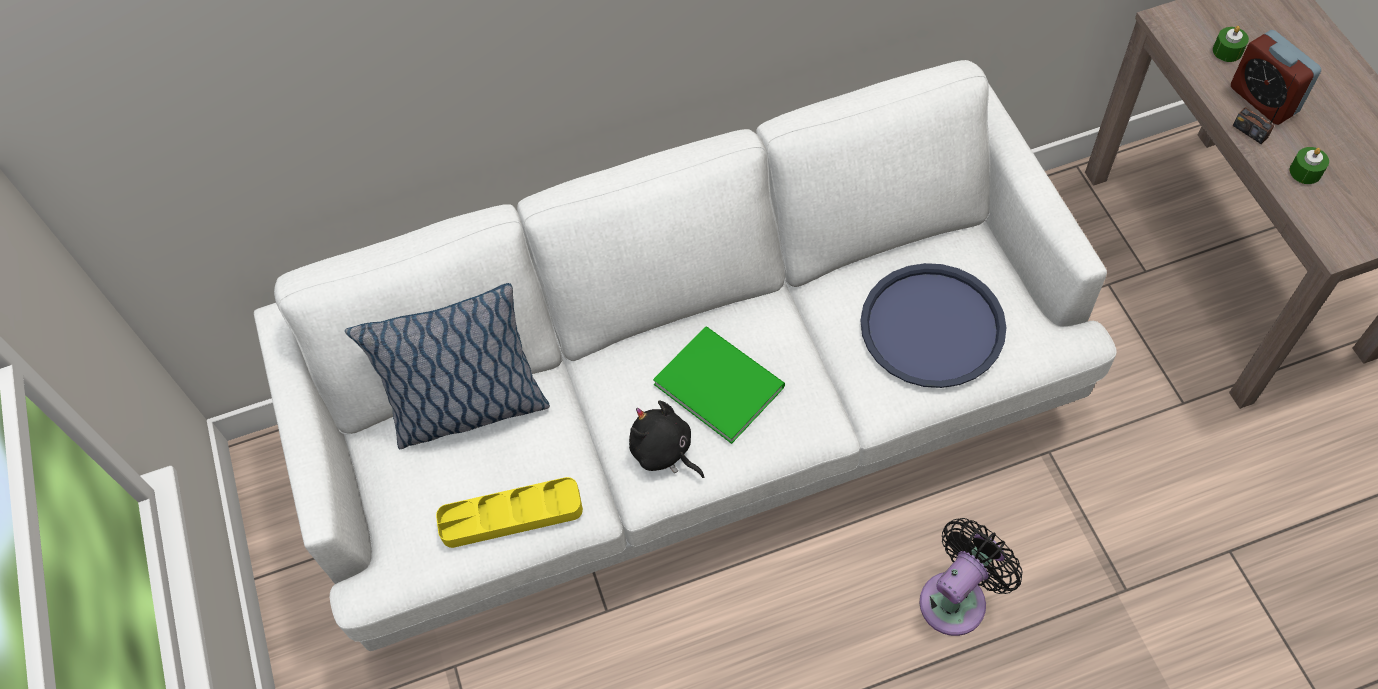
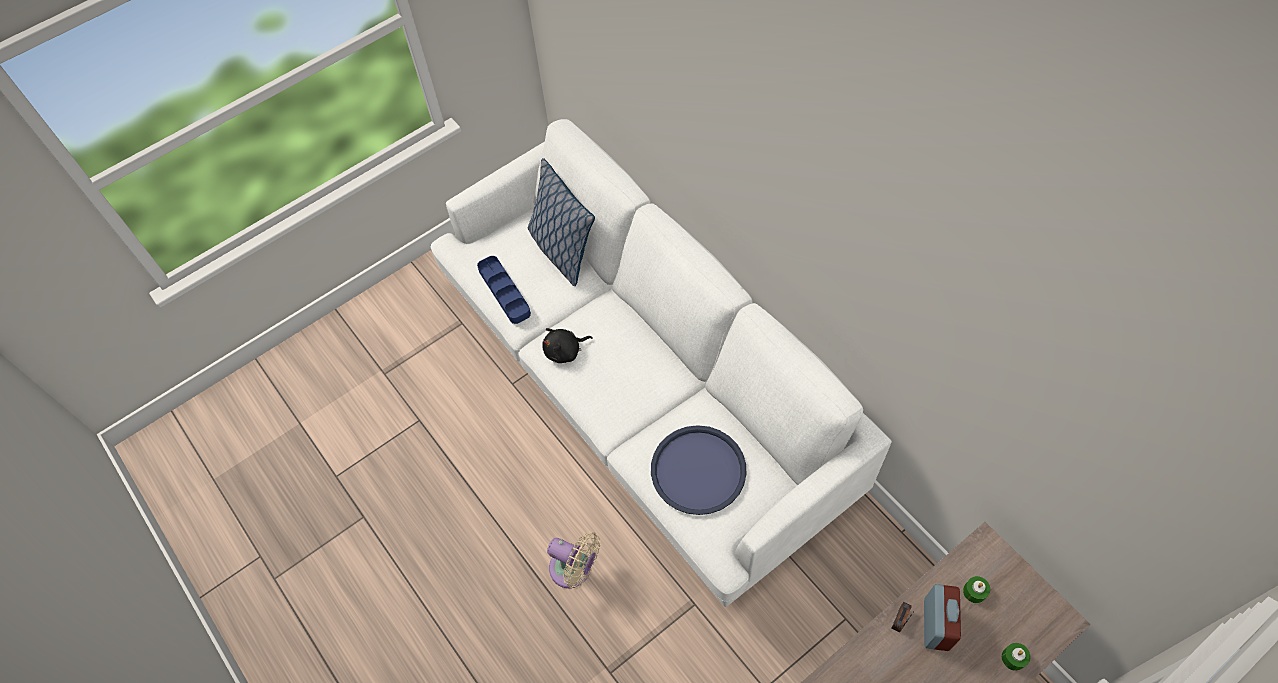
camera: 70 degrees right, 0 degrees up
(511, 516) = (504, 292): yellow tray -> blue tray
(664, 451) = (565, 351): black plush toy -> black plush toy turned 135 degrees counterclockwise
(718, 382) = (618, 363): green book -> none
(957, 598) = (574, 570): black fan -> beige fan
(1263, 100) = (936, 624): alarm clock -> alarm clock turned 150 degrees clockwise
(1305, 171) = (877, 663): green candle -> green candle (1013, 658)

